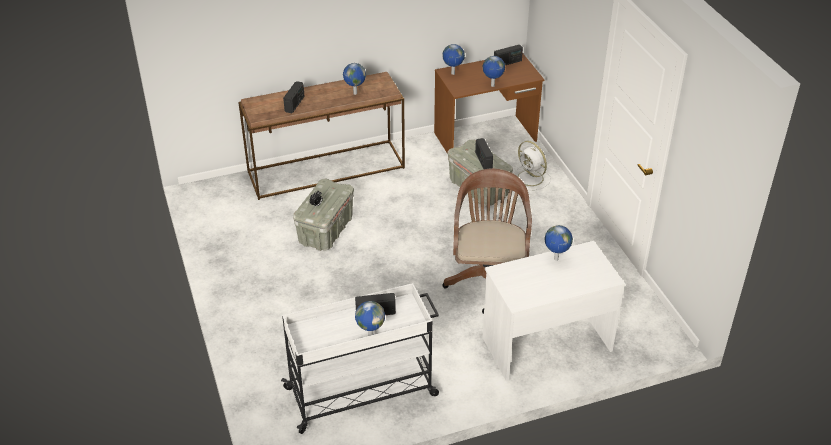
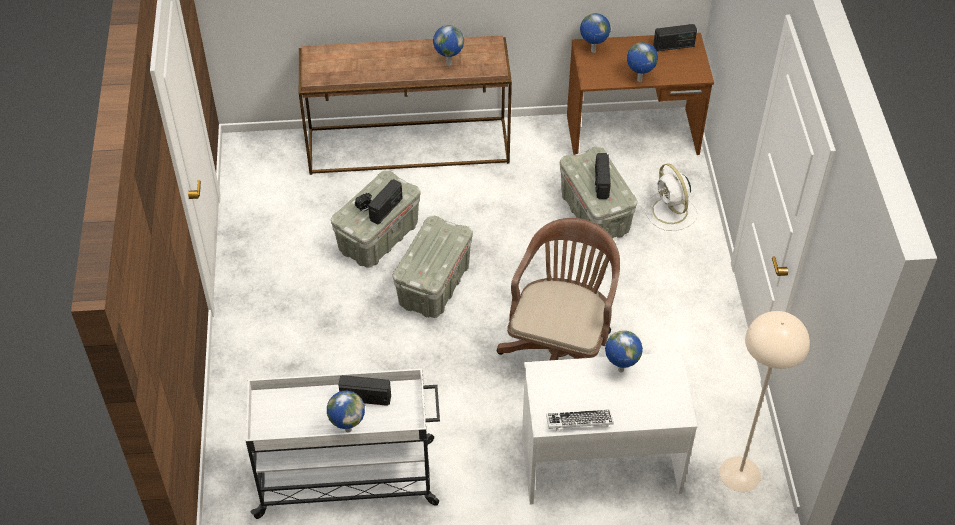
camera: 15 degrees right, 10 degrees up
(295, 104) = (366, 66): radio -> radio (386, 209)
(379, 253) = (434, 285): none -> grey storage box
(540, 297) = (579, 422): none -> keyboard
(647, 330) = (740, 474): none -> beige floor lamp

